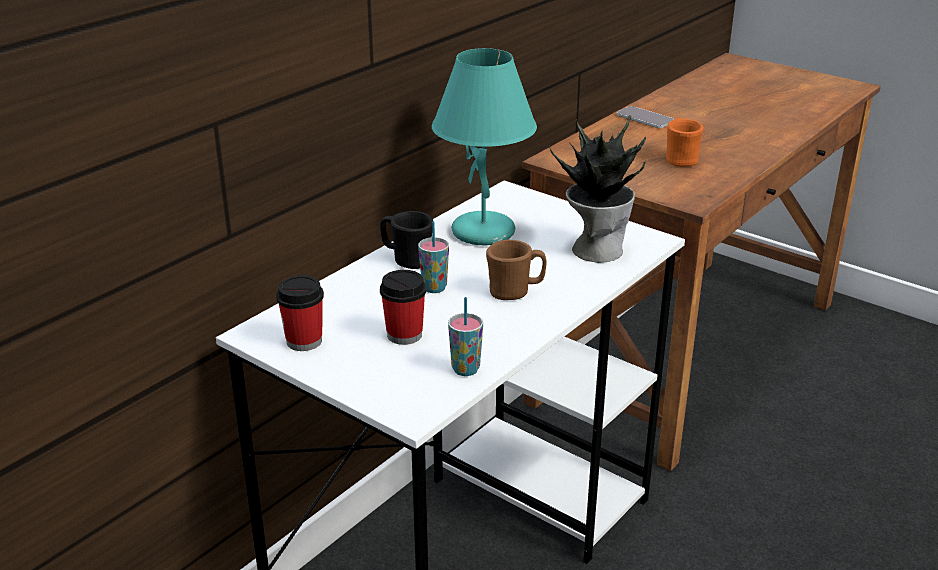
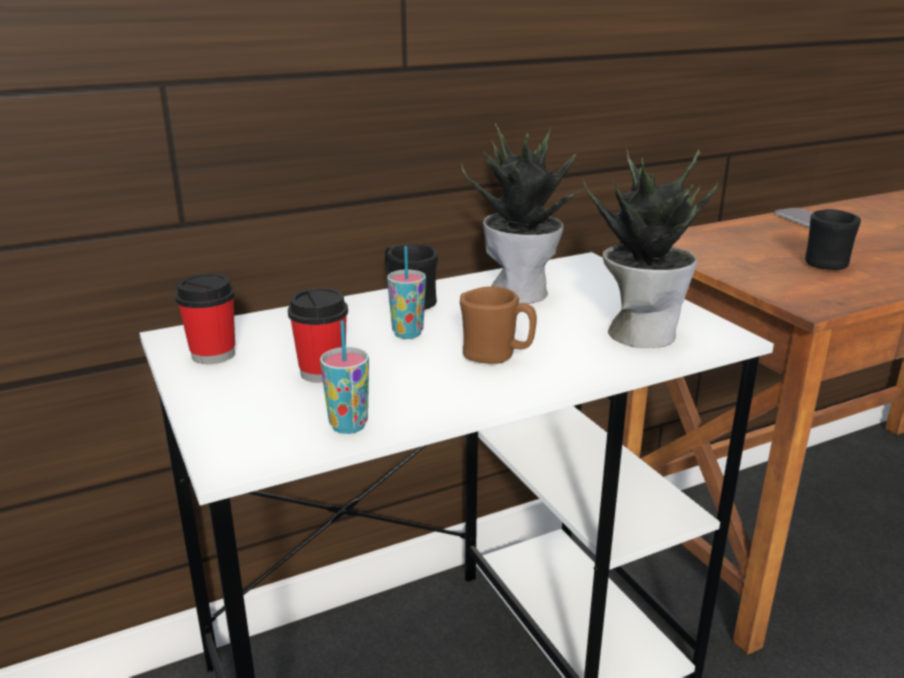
camera: 25 degrees right, 5 degrees down
(484, 232) = (521, 293): turquoise table lamp -> potted plant
(679, 159) = (825, 262): orange mug -> black mug

